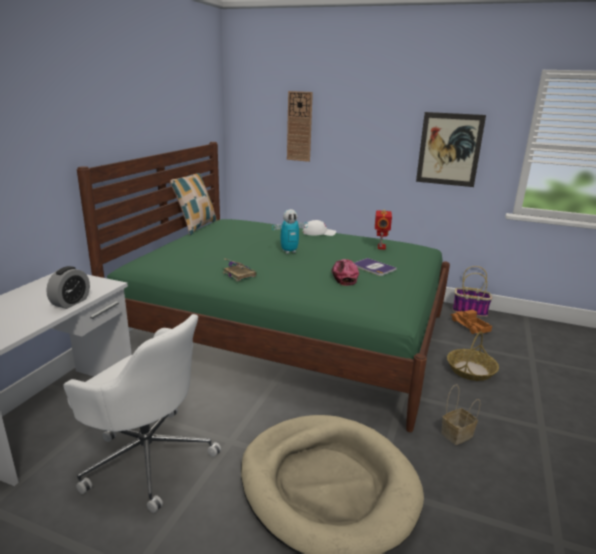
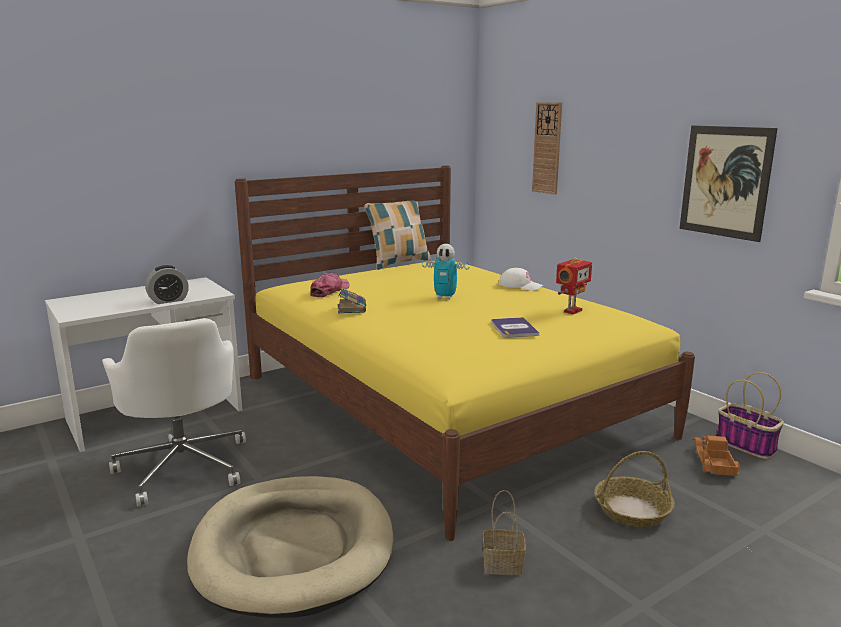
camera: 35 degrees right, 5 degrees down
(288, 332) = (446, 404): green bed -> yellow bed
(343, 276) = (457, 329): cap -> cap (329, 291)

